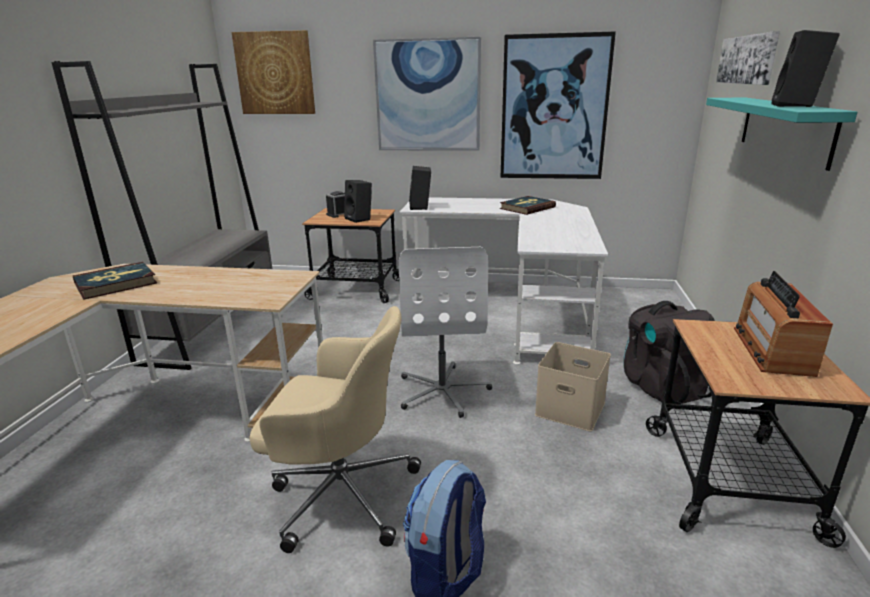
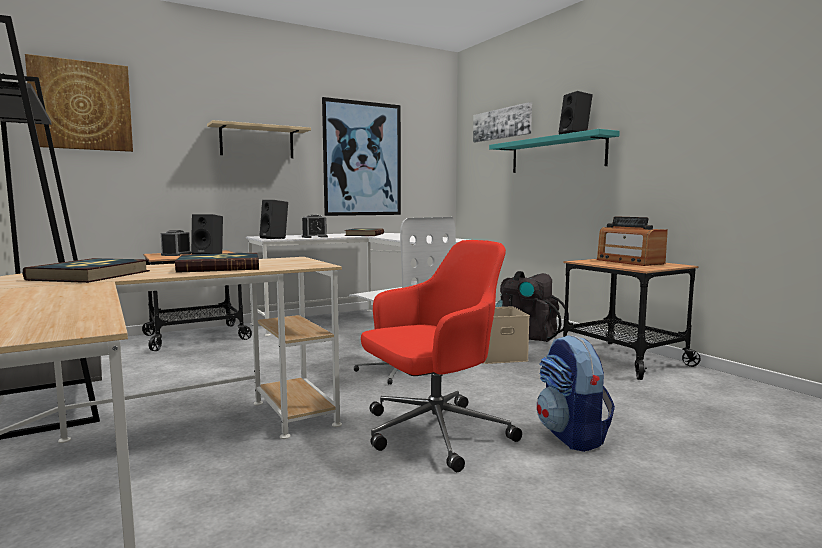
camera: 40 degrees left, 15 degrees down
(206, 286) = (219, 267): none -> book
(340, 493) = (433, 433): beige office chair -> red office chair
(428, 96) = (257, 142): picture -> beige shelf
(461, 209) = (314, 237): none -> alarm clock

